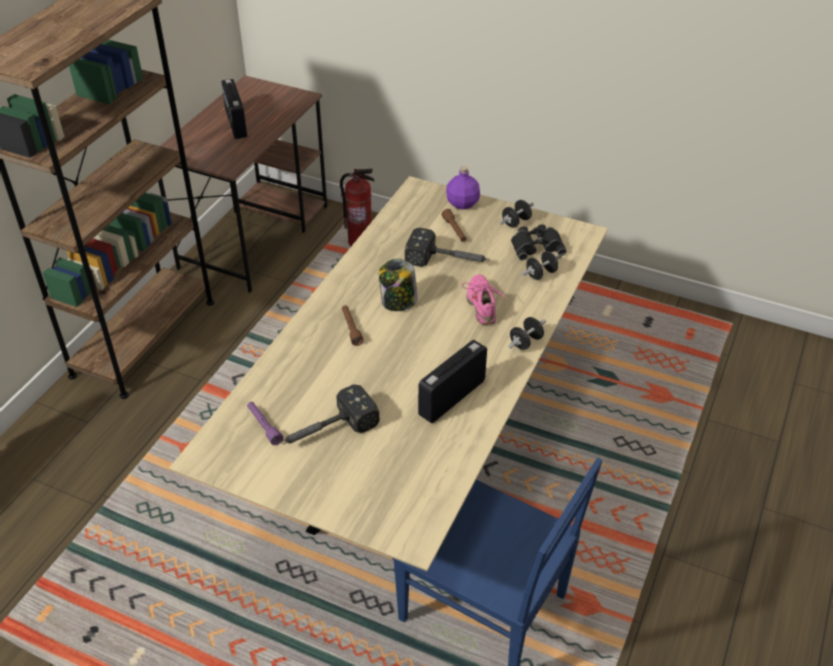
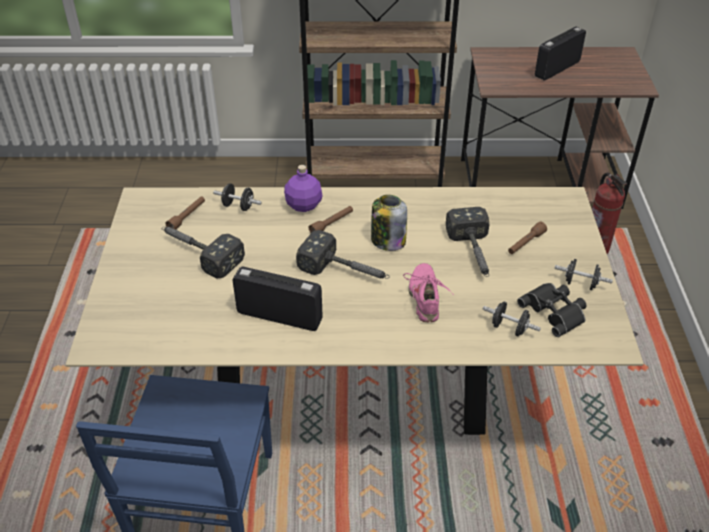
camera: 65 degrees right, 0 degrees up
(264, 426) = (187, 217): purple flashlight -> brown flashlight
(421, 339) = (346, 271): none -> hammer
(462, 204) = (573, 235): purple bottle -> purple bottle (303, 205)
(482, 304) = (426, 298): pink shoe -> pink shoe turned 60 degrees counterclockwise
(525, 342) = (391, 346): black dumbbell -> black dumbbell (238, 206)

